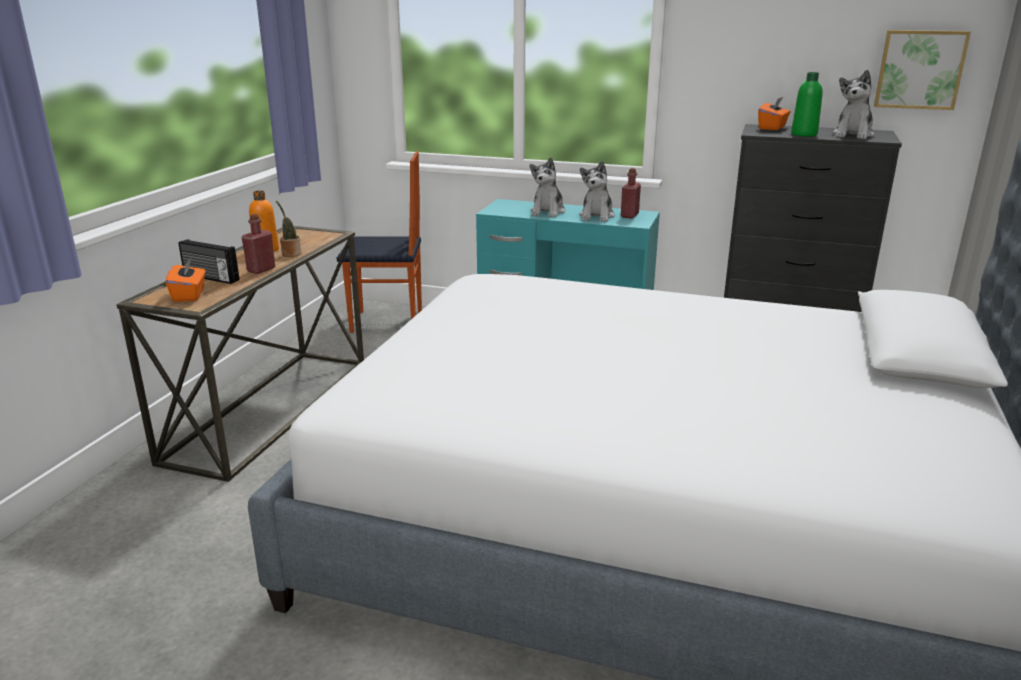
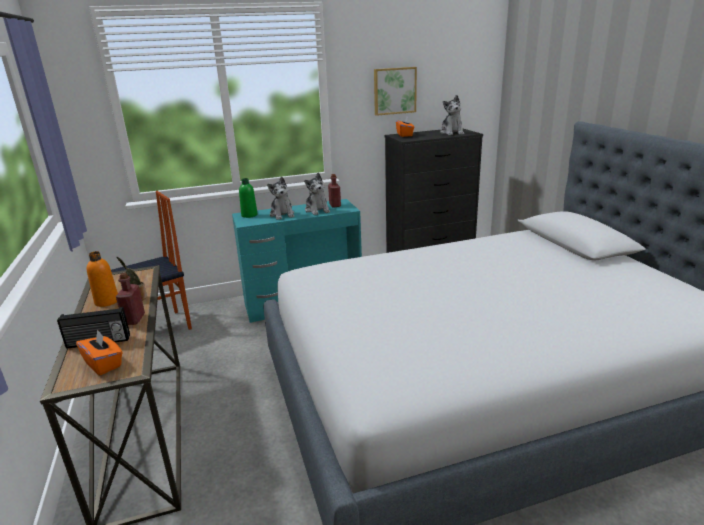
camera: 35 degrees left, 0 degrees up
(804, 134) = (430, 136): green bottle -> green bottle (249, 215)
(920, 69) = (467, 92): picture -> picture (394, 91)

